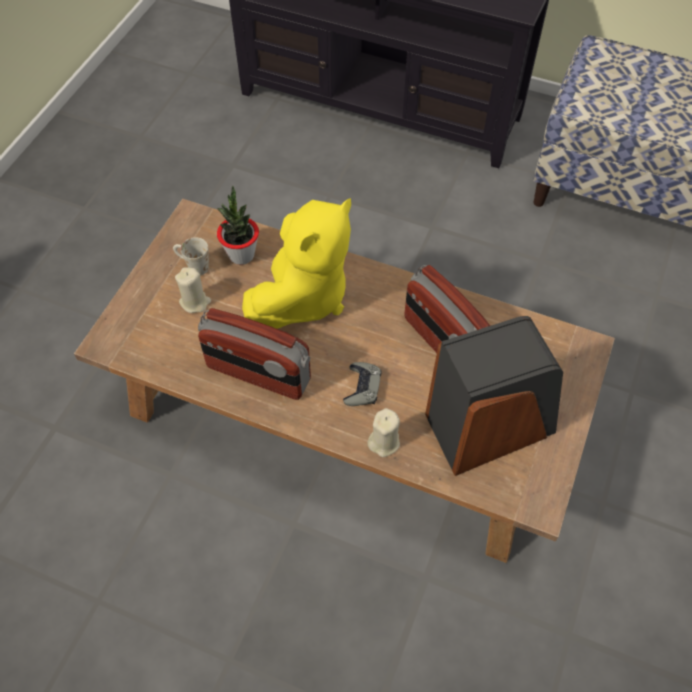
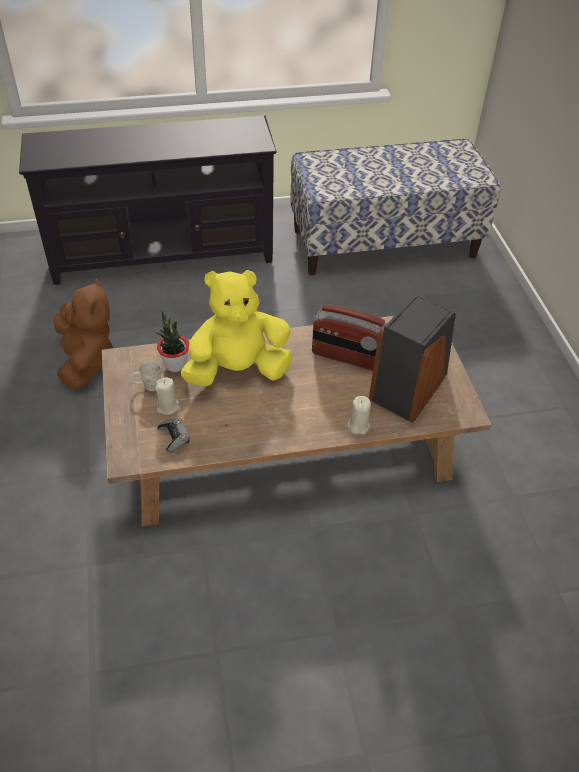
camera: 35 degrees left, 10 degrees down
(211, 199) = (86, 361): none -> brown plush toy
(258, 374) = (248, 427): radio -> none
(302, 296) = (238, 370): yellow plush toy -> yellow plush toy turned 105 degrees counterclockwise
(362, 387) = (320, 403): grey game controller -> grey game controller (174, 437)

